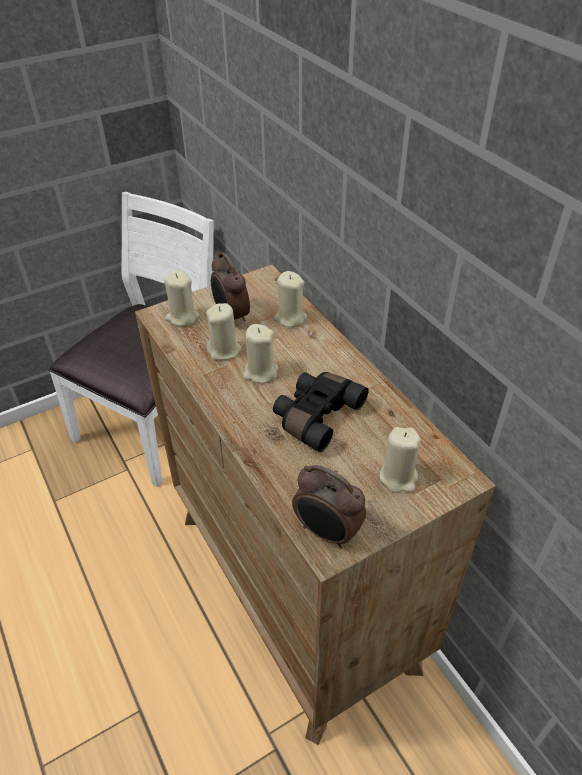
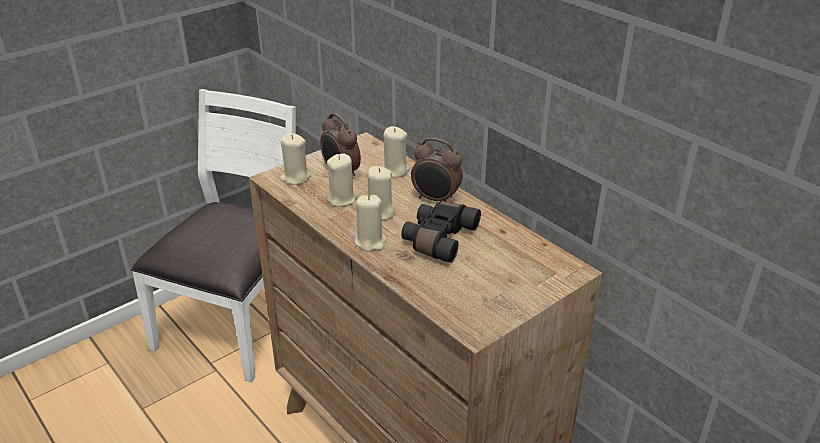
camera: 10 degrees left, 10 degrees down
(327, 533) = (470, 319): alarm clock -> alarm clock (436, 199)
(398, 477) = (521, 275): beige candle -> beige candle (370, 242)

